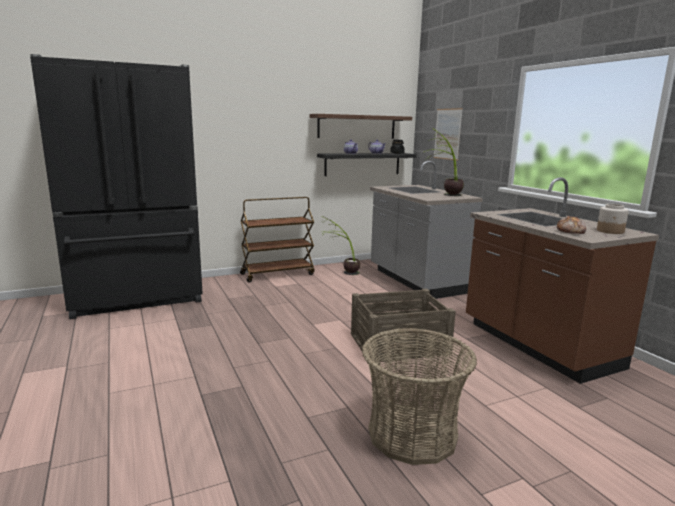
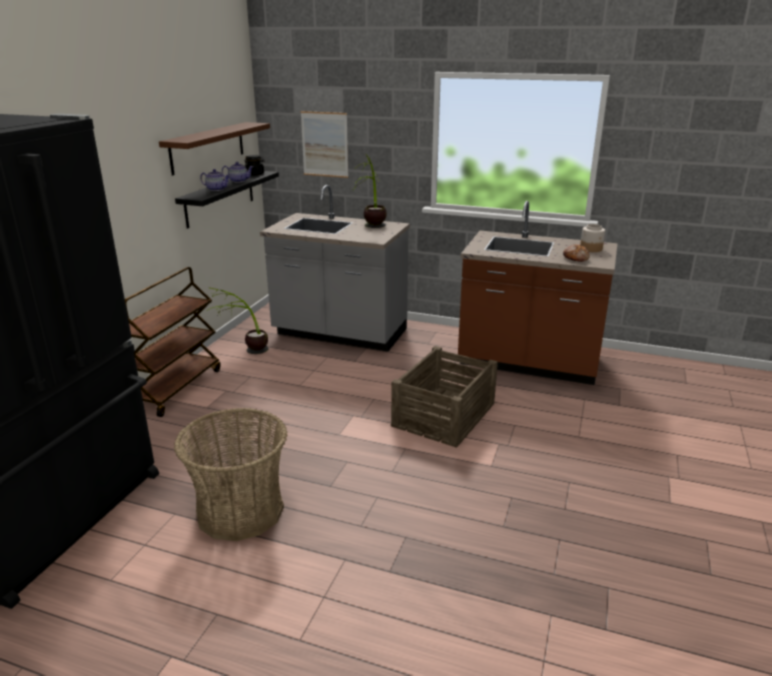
camera: 45 degrees left, 10 degrees up
(412, 434) = (580, 489): basket -> basket (240, 510)

